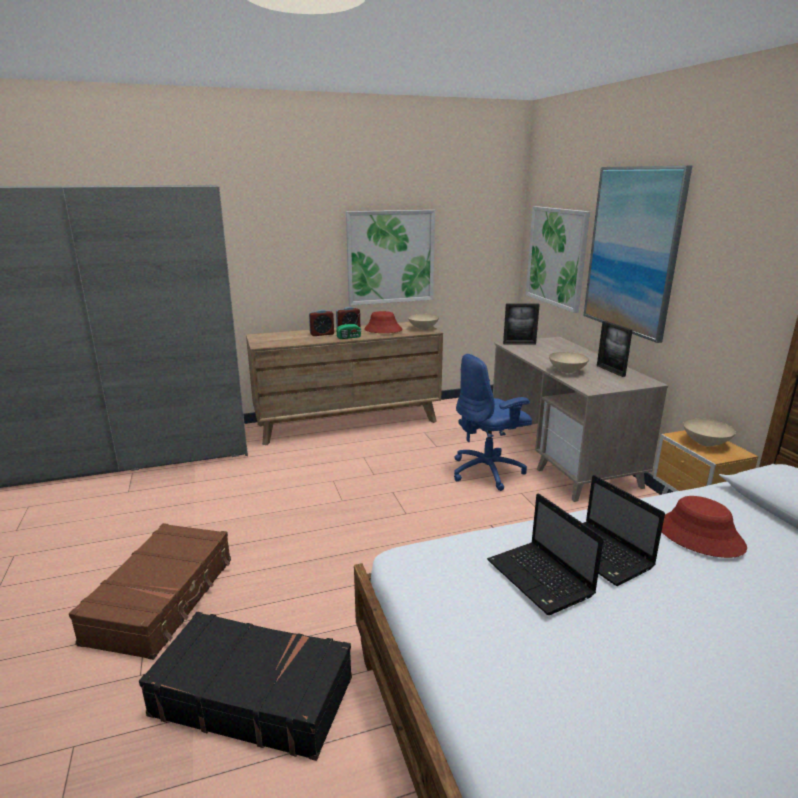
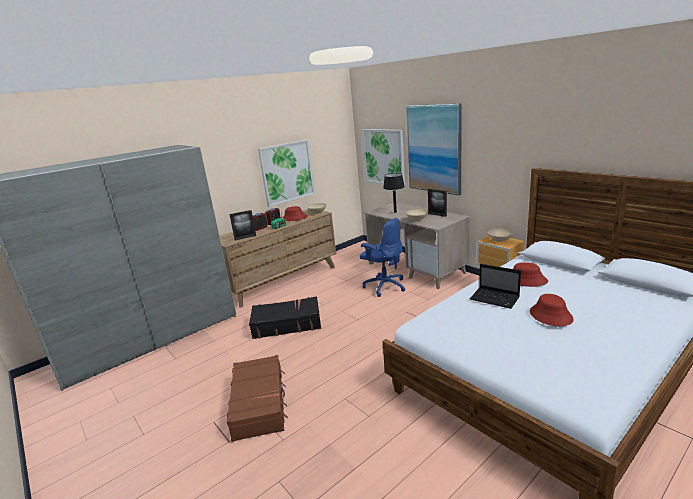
camera: 20 degrees left, 0 degrees up
(253, 695) = (352, 425): black suitcase -> black suitcase (286, 324)
(488, 471) = (384, 286): blue office chair -> blue office chair turned 90 degrees counterclockwise
(519, 343) = (378, 210): picture frame -> picture frame (245, 237)
(541, 579) = (480, 315): laptop -> none
(543, 352) = (395, 212): none -> black table lamp
(694, 633) = (550, 316): none -> red hat

